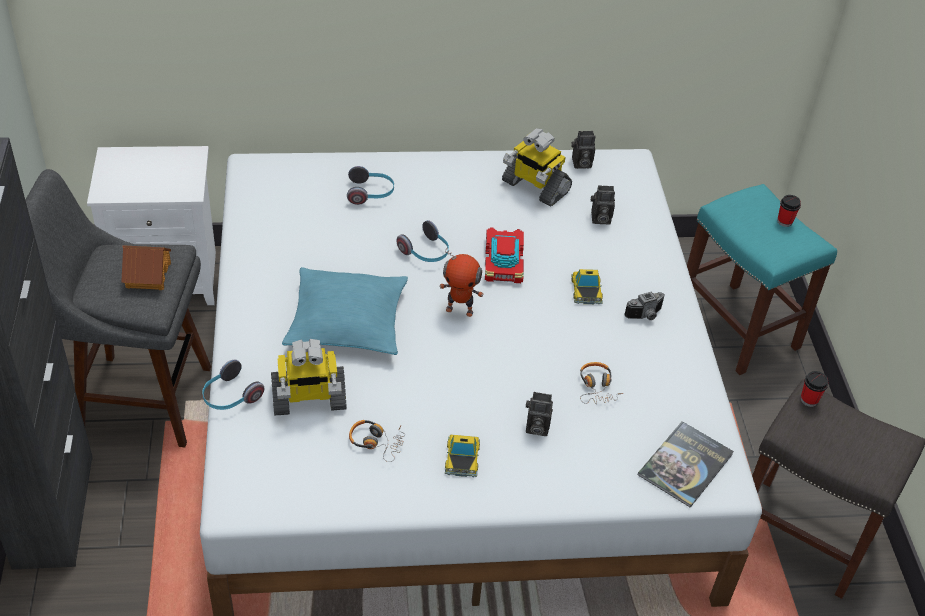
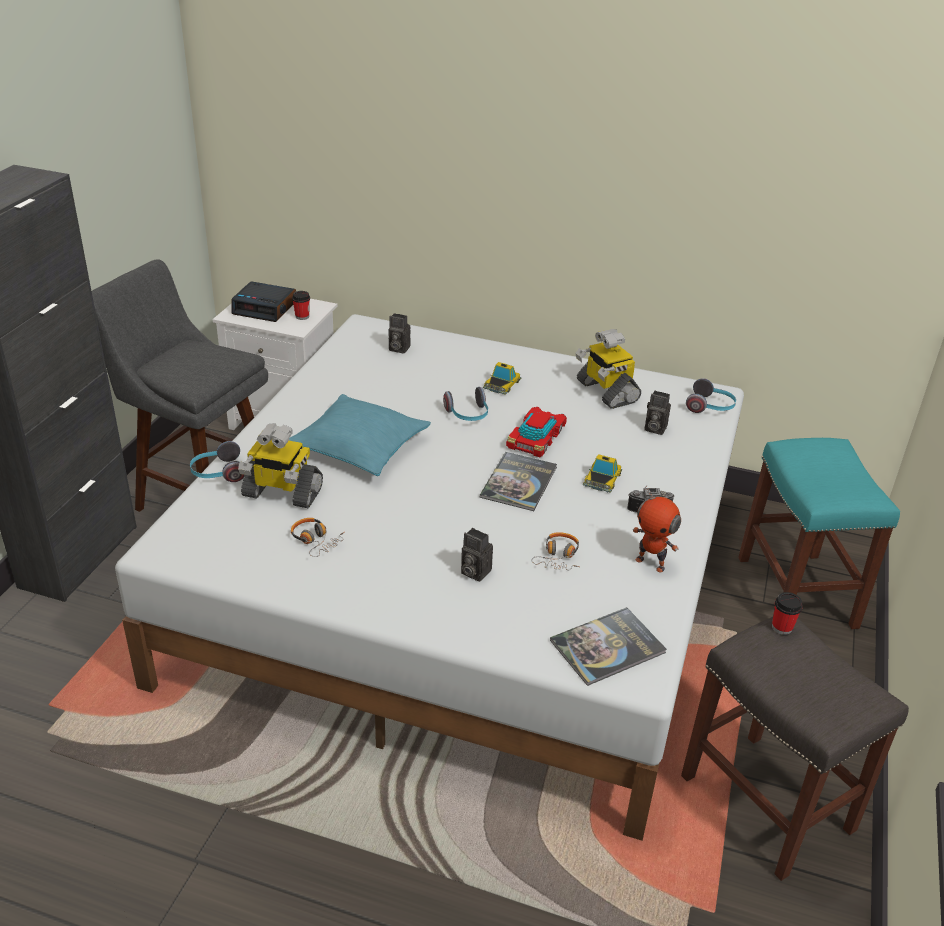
camera: 25 degrees right, 10 degrees down
(135, 172) = (265, 308): none -> alarm clock
(147, 275) = (207, 364): toy house -> none
(370, 193) = (450, 363): headphones -> headphones (710, 407)
(460, 310) = (468, 463): toy robot -> toy robot (651, 563)
(462, 457) = (385, 575): toy car -> toy car (502, 384)
(517, 317) = (519, 482): none -> book
(580, 164) = (663, 384): camera -> camera (397, 348)
(784, 221) = (851, 473): cup -> cup (302, 316)

